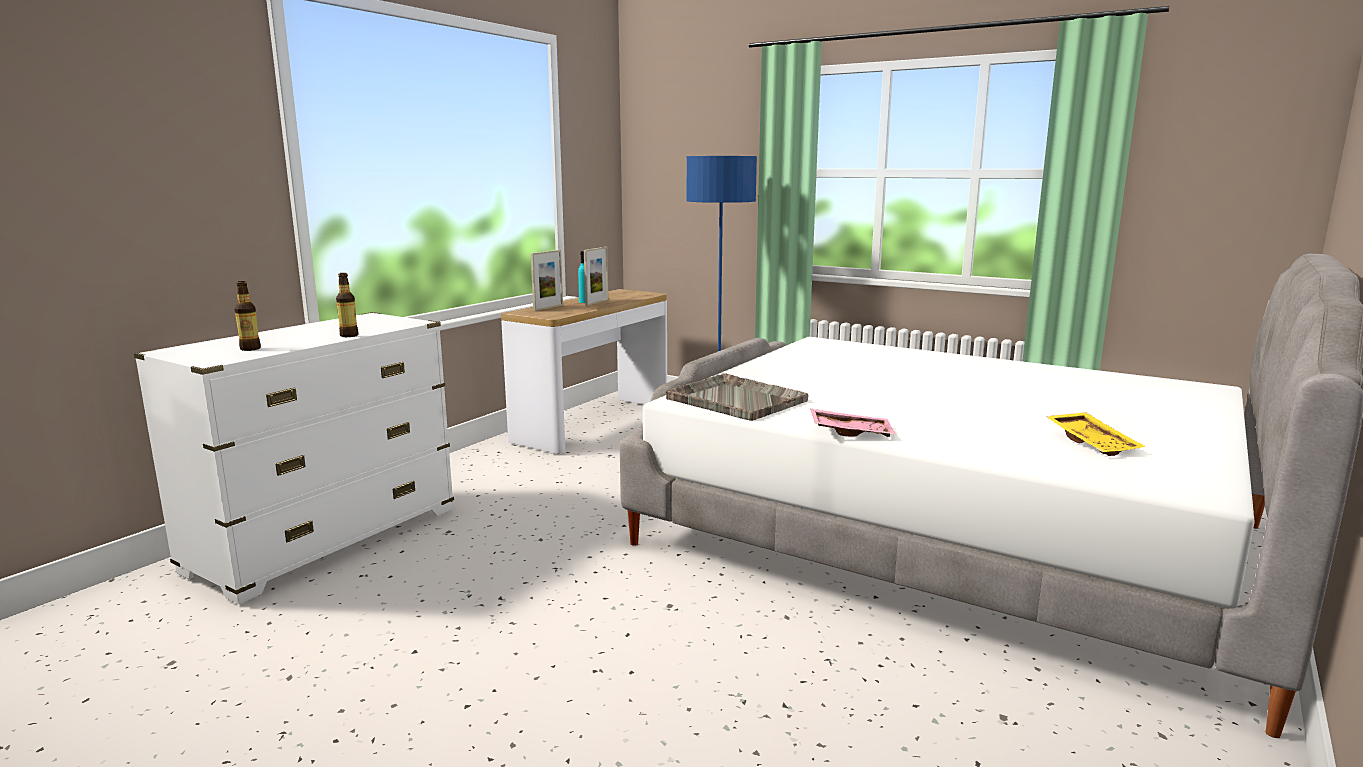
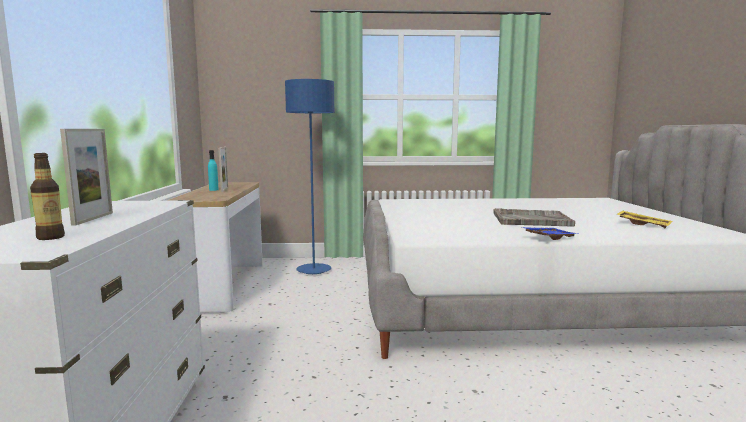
camera: 35 degrees left, 5 degrees down
(349, 335) = (138, 216): bottle -> none
(548, 307) = (195, 195): picture frame -> picture frame (93, 219)
(735, 399) = (442, 233): grey tray -> grey tray (530, 219)
(851, 432) = (548, 238): pink tray -> blue tray

